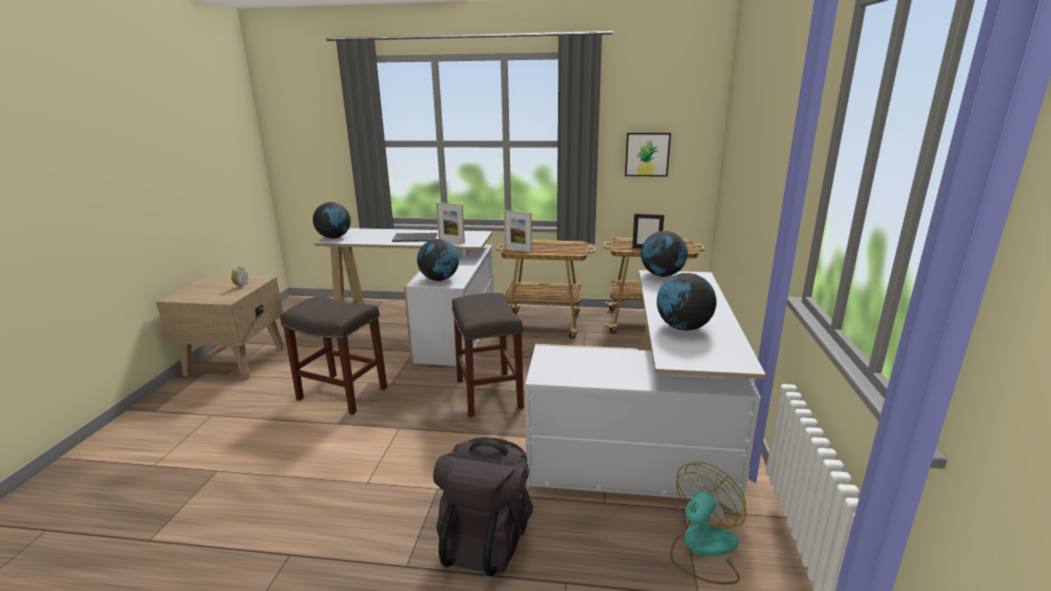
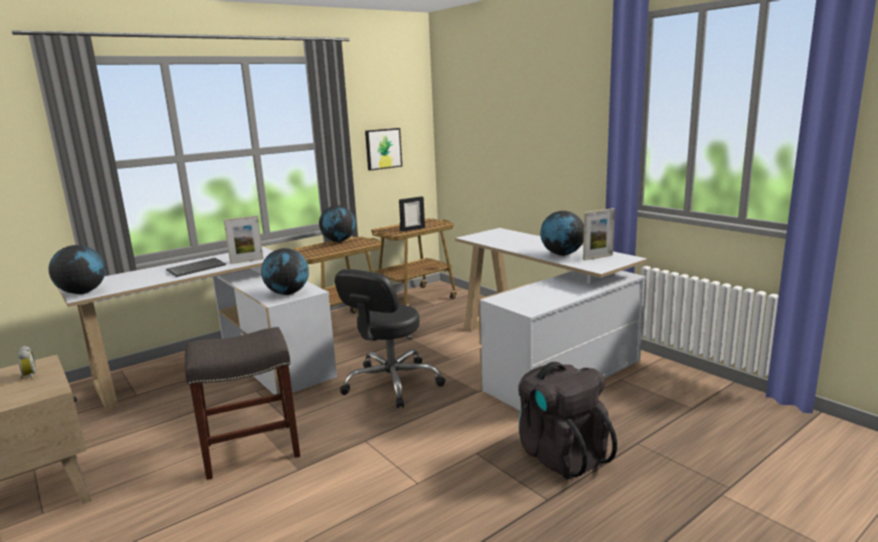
camera: 45 degrees left, 5 degrees down
(488, 393) = (390, 385): grey stool -> black office chair
(518, 250) = (317, 254): picture frame -> picture frame (597, 257)
(662, 275) = (477, 236): globe -> globe (339, 241)
(703, 548) = (659, 389): fan -> none

